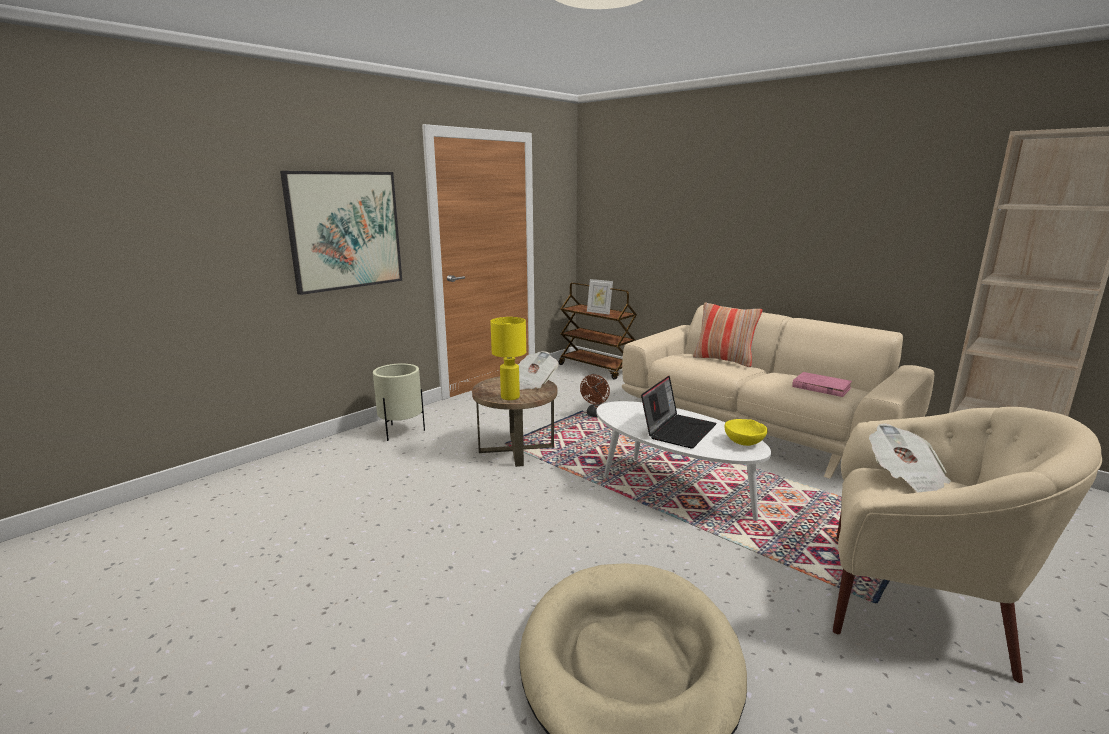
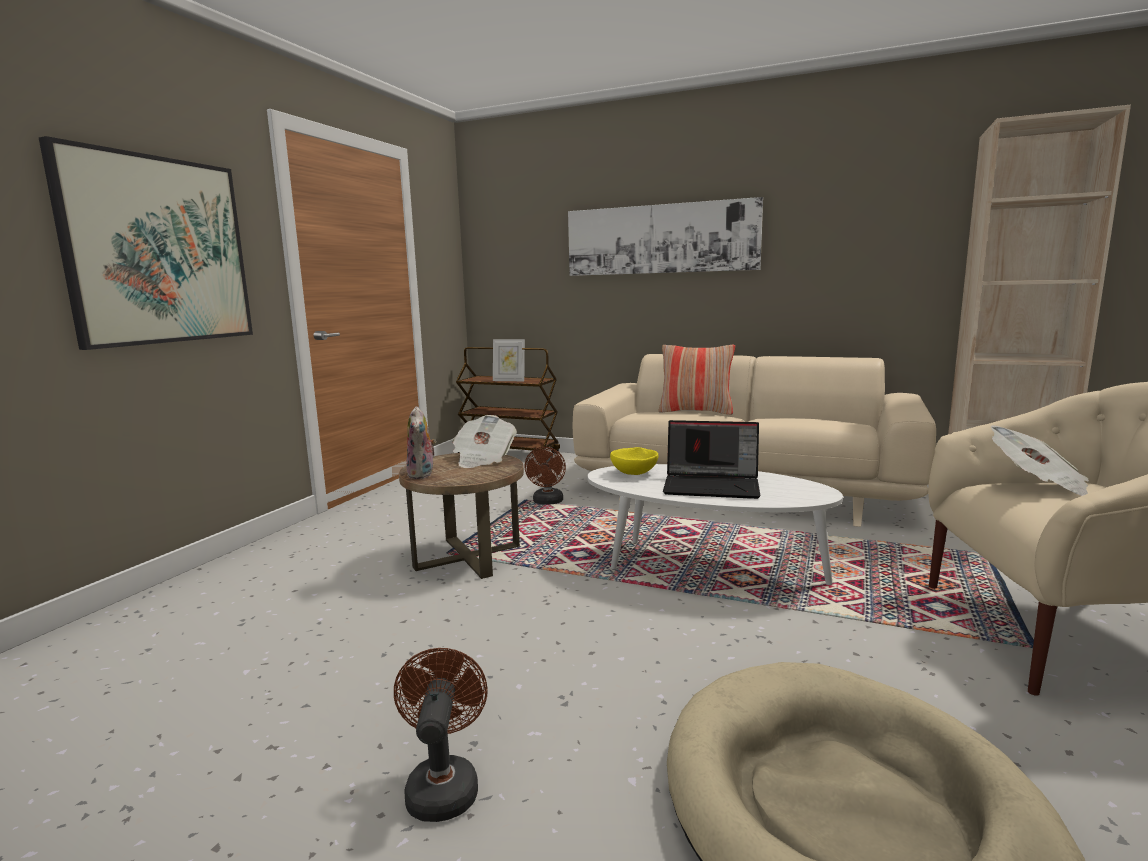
camera: 20 degrees left, 5 degrees down
(401, 432) = (274, 563): beige planter -> none
(422, 584) = (443, 785): none -> brown fan
(486, 390) = (423, 474): none -> plush toy
(510, 397) = (466, 477): yellow table lamp -> none
(678, 430) = (713, 486): laptop -> laptop turned 90 degrees clockwise
(725, 209) = (660, 239): none -> picture
(744, 443) = (801, 487): yellow bowl -> yellow bowl (634, 473)
(821, 387) = (829, 422): pink book -> none

